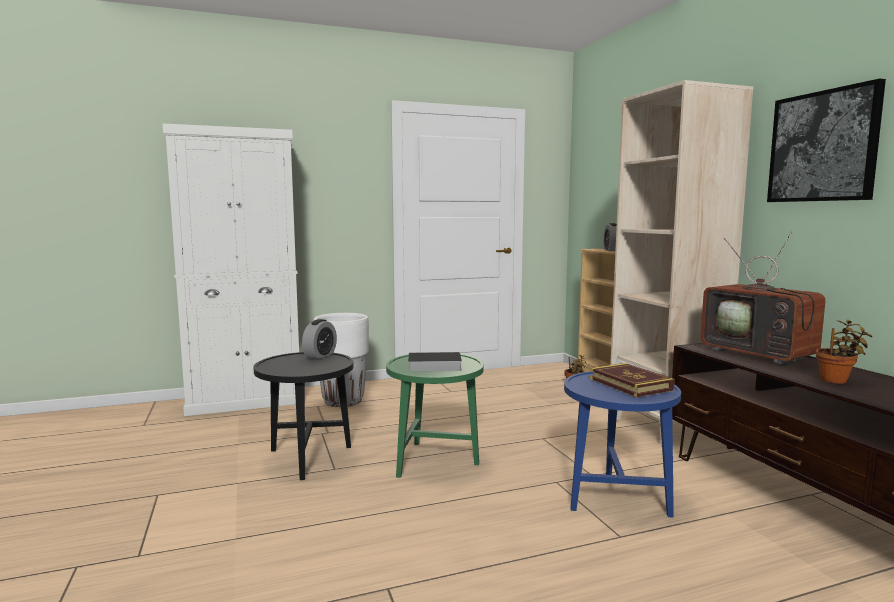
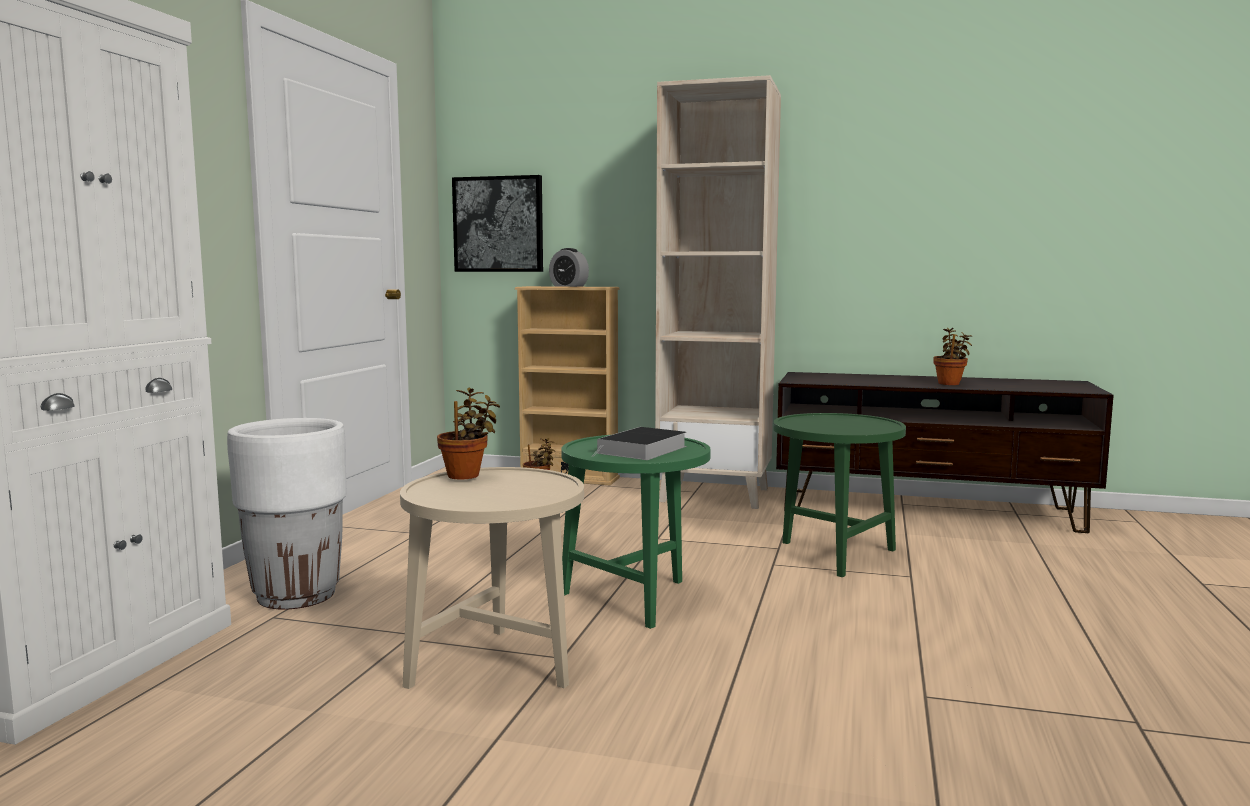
camera: 55 degrees left, 0 degrees up
(308, 460) = (497, 668): black side table -> beige side table
(320, 355) = (467, 475): alarm clock -> potted plant
(615, 496) = (834, 554): blue side table -> green side table
(630, 384) = (840, 420): book -> none
(762, 355) = (852, 378): television -> none
(823, 146) = (864, 167): picture -> picture (498, 224)

